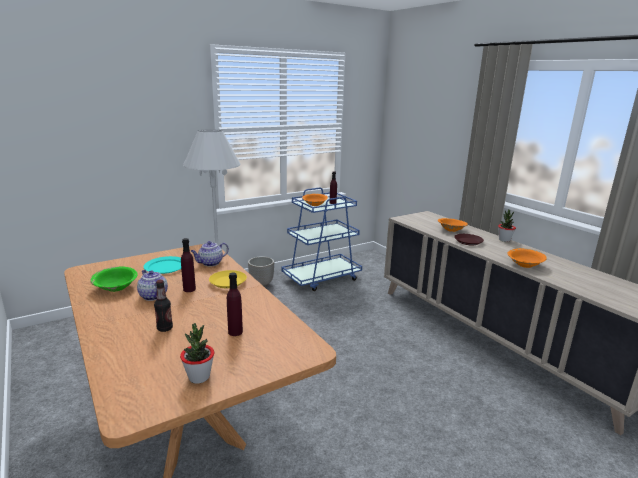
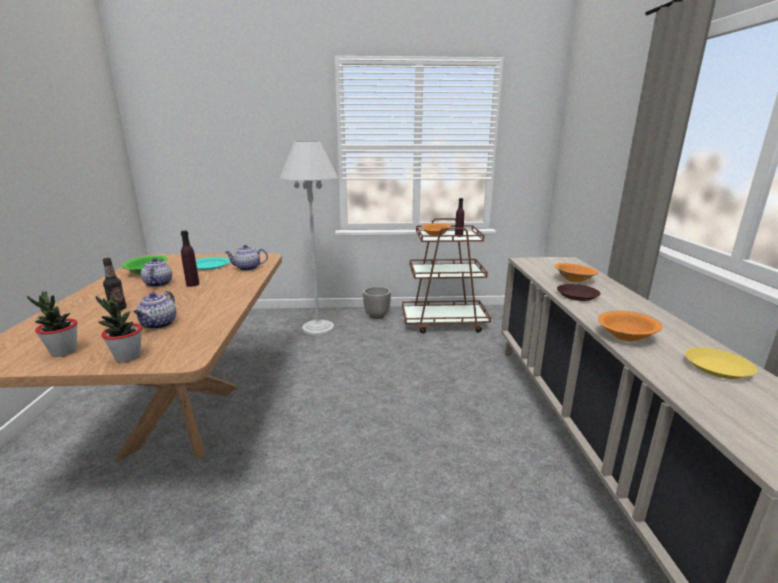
camera: 30 degrees right, 0 degrees up
(228, 282) = (232, 285): yellow plate -> yellow plate (718, 368)
(235, 332) = (159, 325): purple bottle -> teapot
(322, 278) = (444, 322): blue cart -> brown cart
(504, 240) = (641, 302): potted plant -> potted plant (128, 357)

